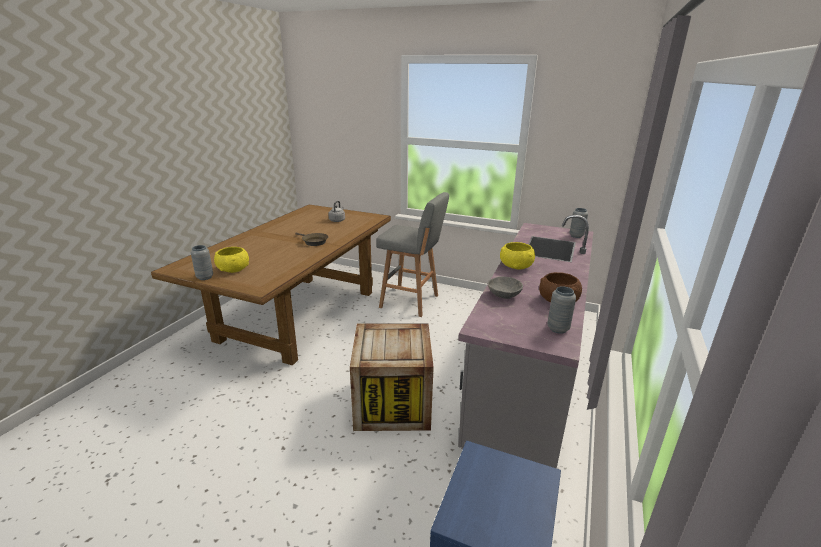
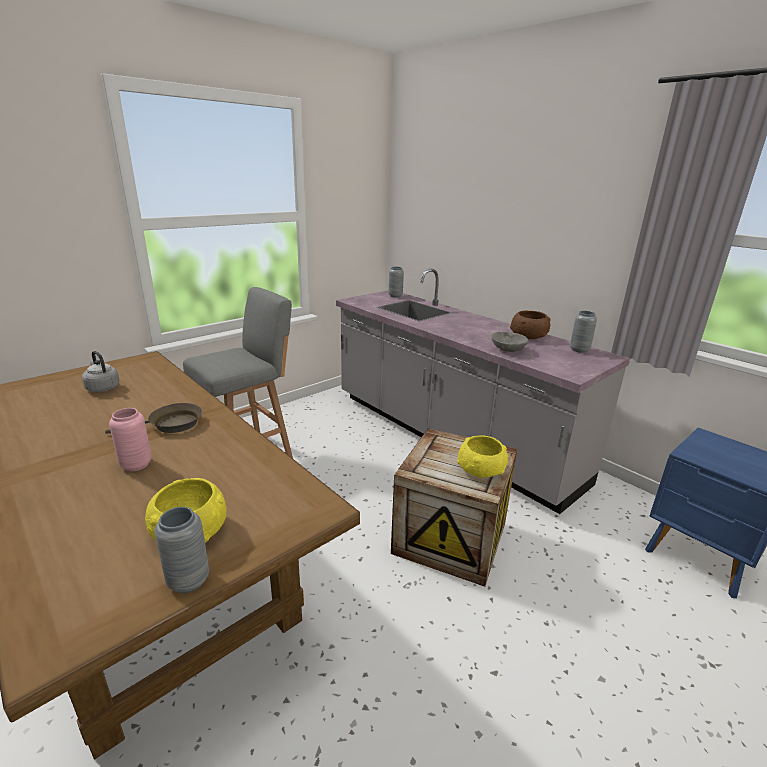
camera: 65 degrees left, 0 degrees up
(275, 247) = (136, 465): none -> pink vase
(516, 266) = (445, 330): yellow bowl -> yellow bowl (480, 470)

